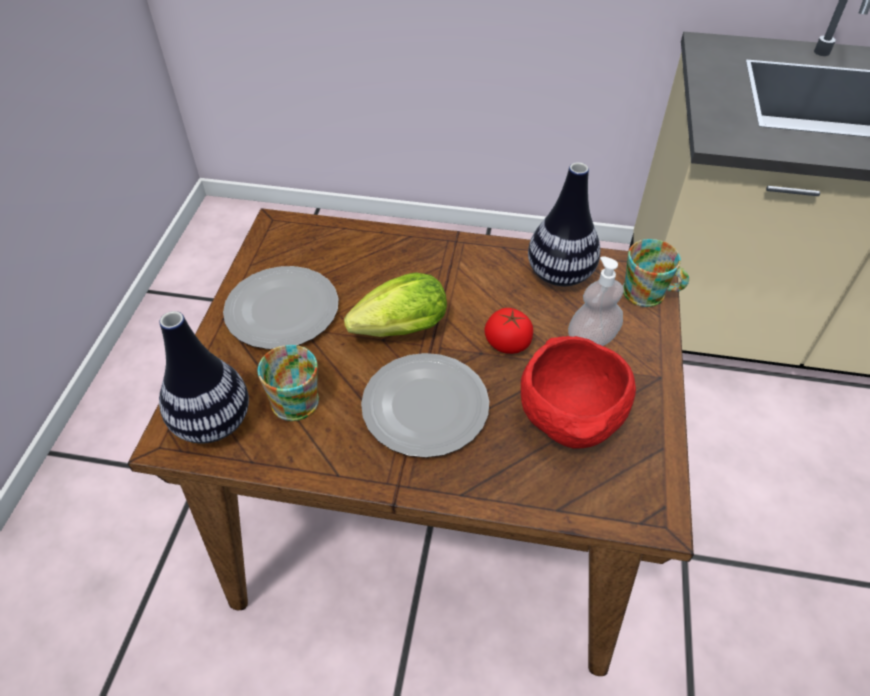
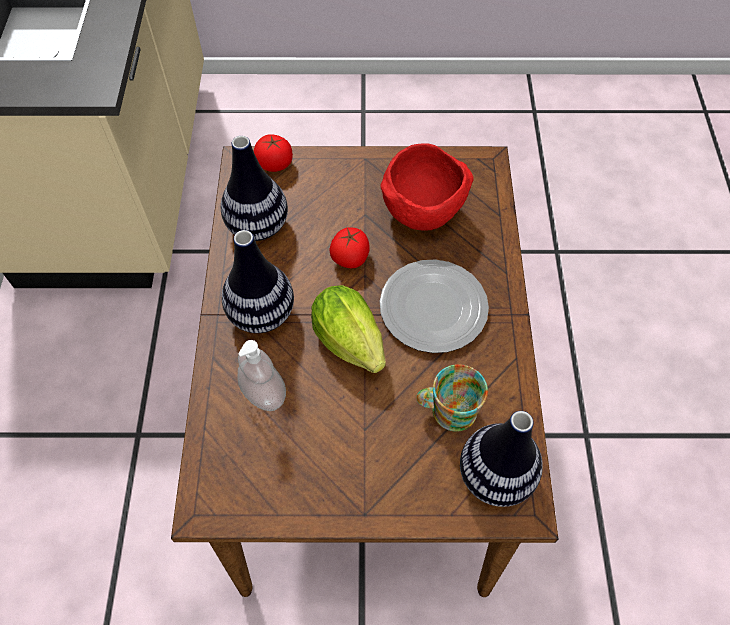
camera: 100 degrees left, 10 degrees up
(282, 311) = (344, 456): plate -> none
(450, 269) = (261, 313): none -> vase
(592, 339) = (334, 200): soap dispenser -> soap dispenser (264, 393)
(649, 294) = (274, 163): mug -> tomato

